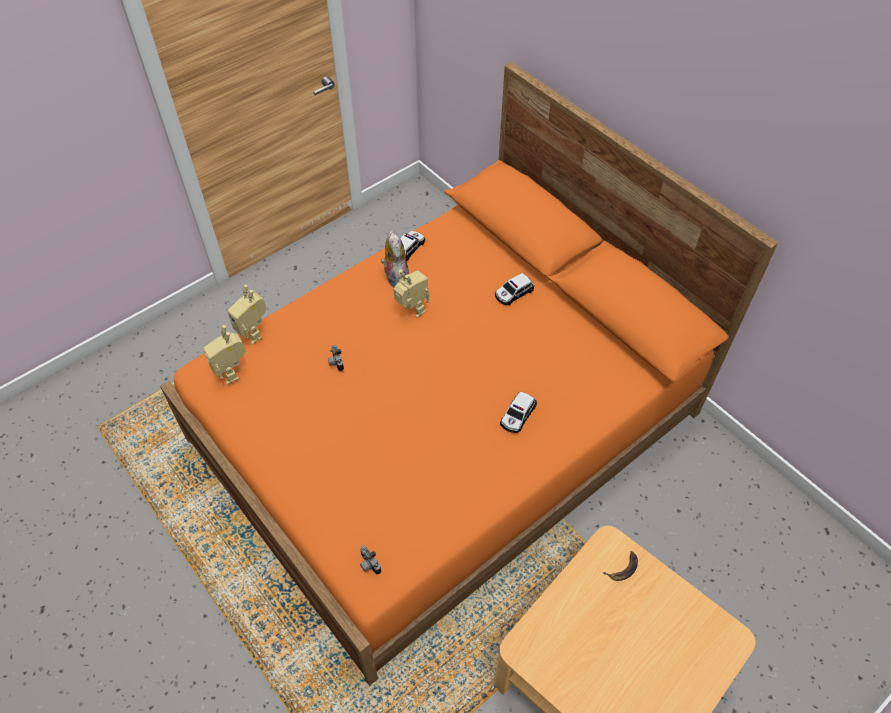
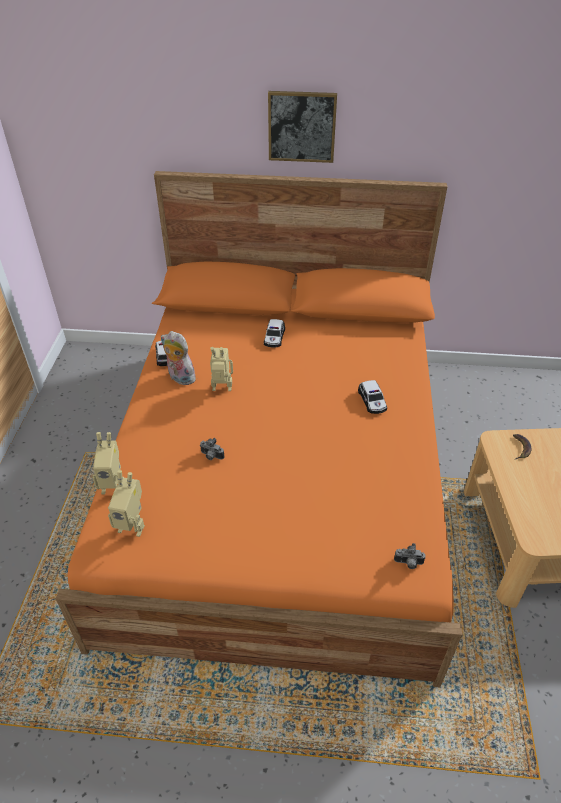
camera: 45 degrees left, 10 degrees down
(649, 92) = (301, 126): none -> picture

